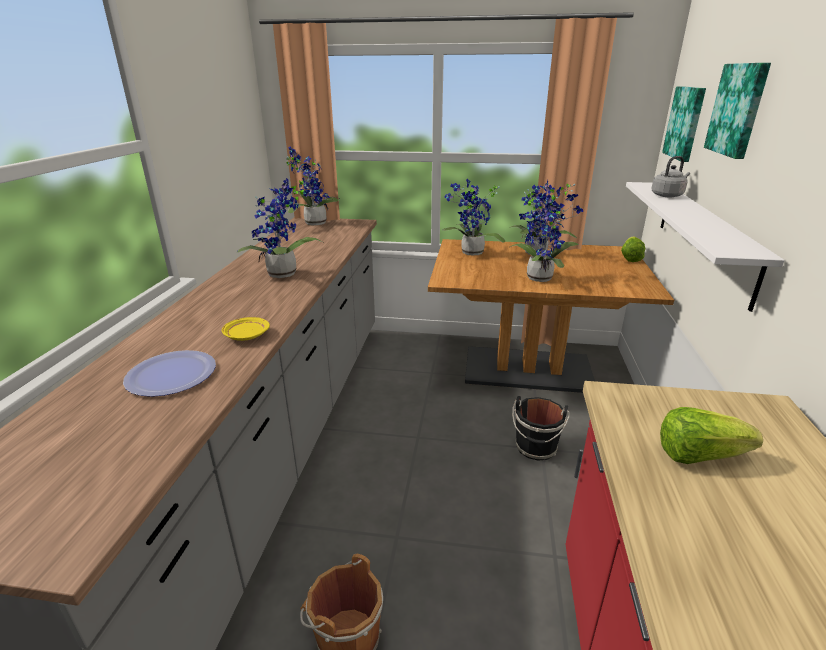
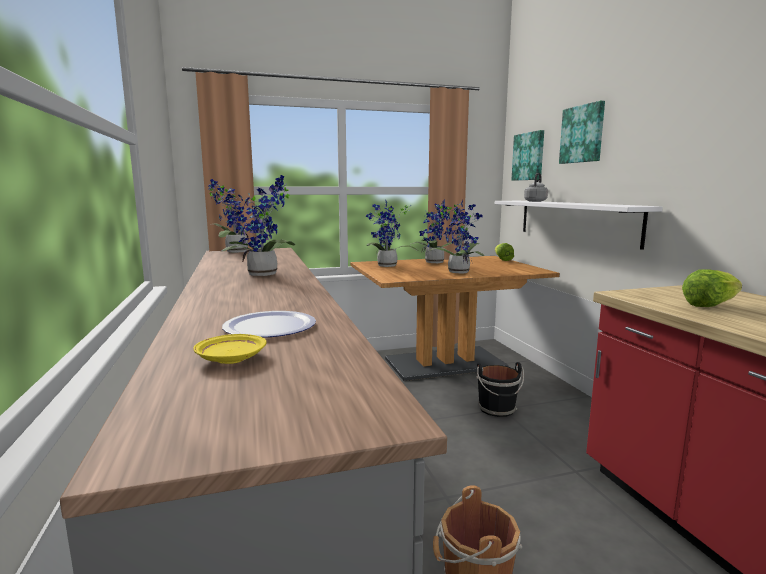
camera: 25 degrees left, 15 degrees down
(246, 335) = (299, 302): yellow plate -> yellow plate (230, 358)

